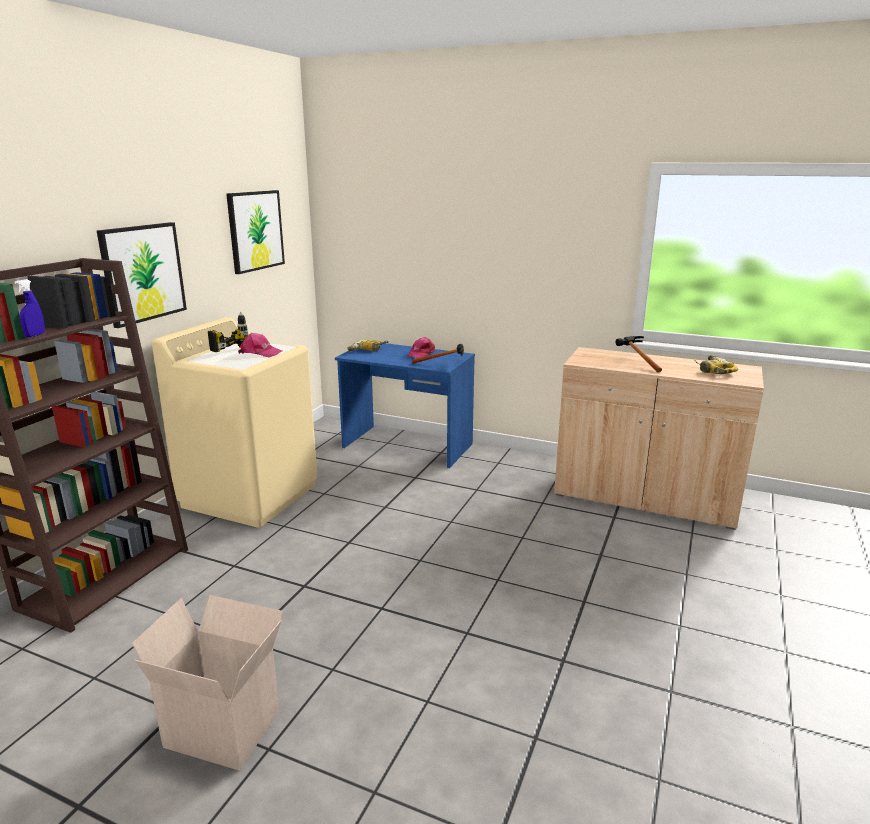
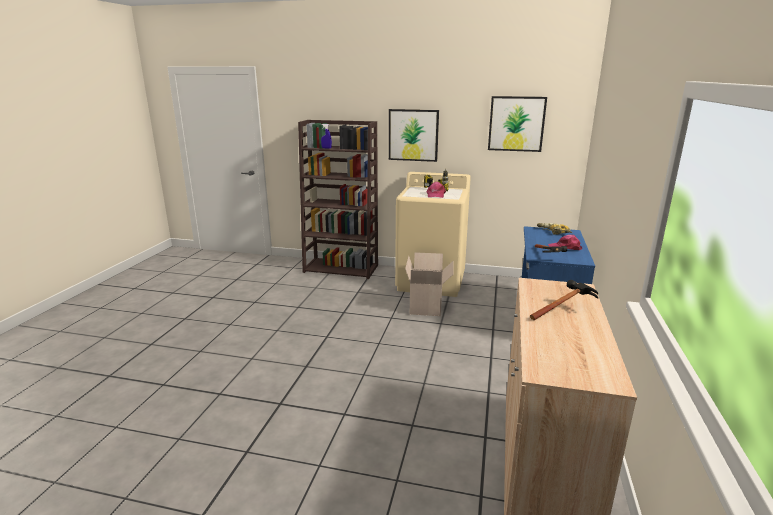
camera: 80 degrees right, 0 degrees up
(226, 727) = (244, 313): cardboard box -> cardboard box (427, 307)
(712, 370) = (572, 353): power drill -> none

